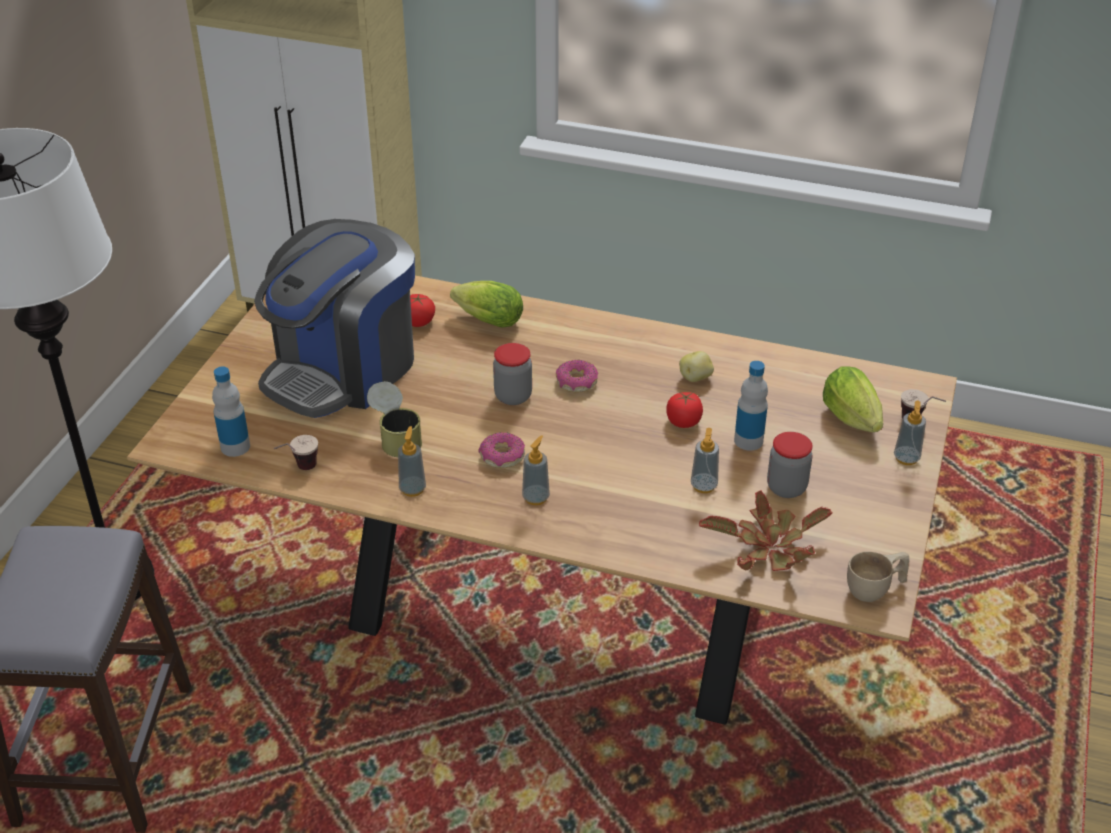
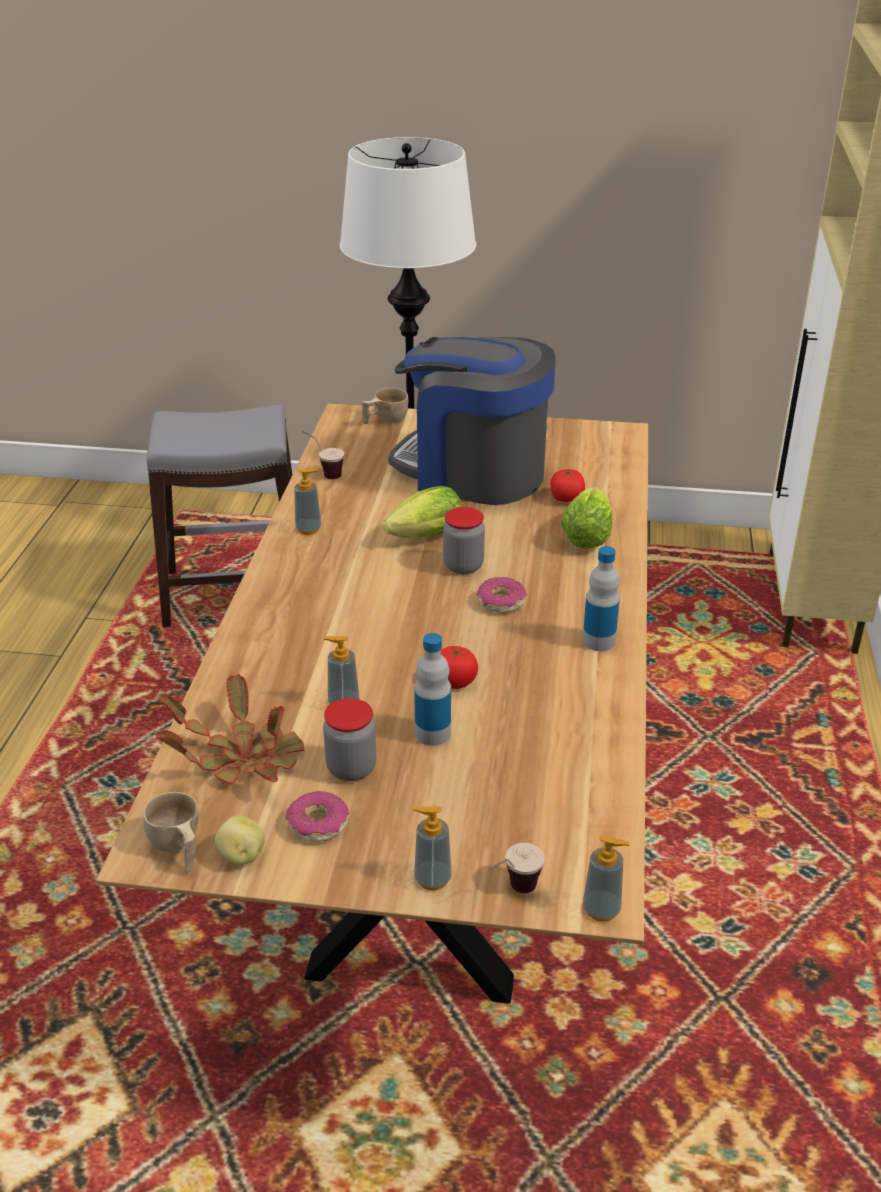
camera: 80 degrees right, 5 degrees down
(198, 416) = (384, 420): none -> beige cup
(235, 447) = (349, 442): bottle -> bottle (598, 641)
(396, 437) = (380, 511): can -> none
(502, 456) = (365, 570): donut -> donut (318, 824)
(536, 497) = (307, 596): soap dispenser -> soap dispenser (601, 909)
(696, 377) = (542, 685): potato -> potato (241, 855)
(854, 422) = (497, 825): lettuce -> lettuce (422, 538)

